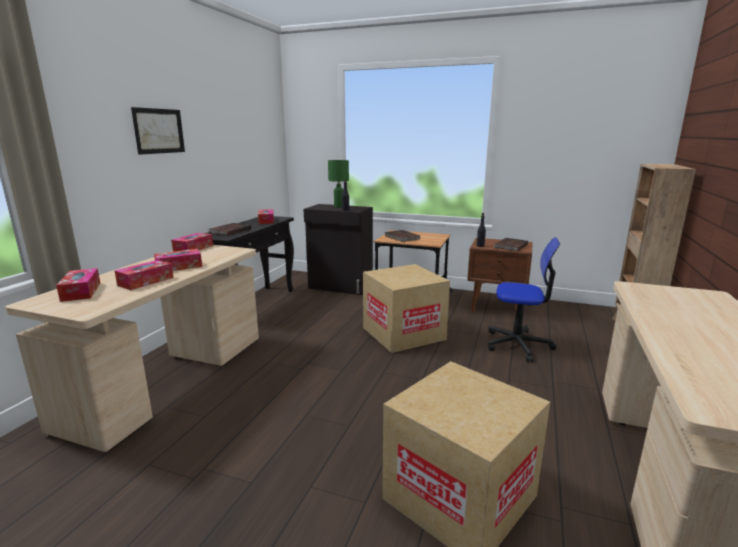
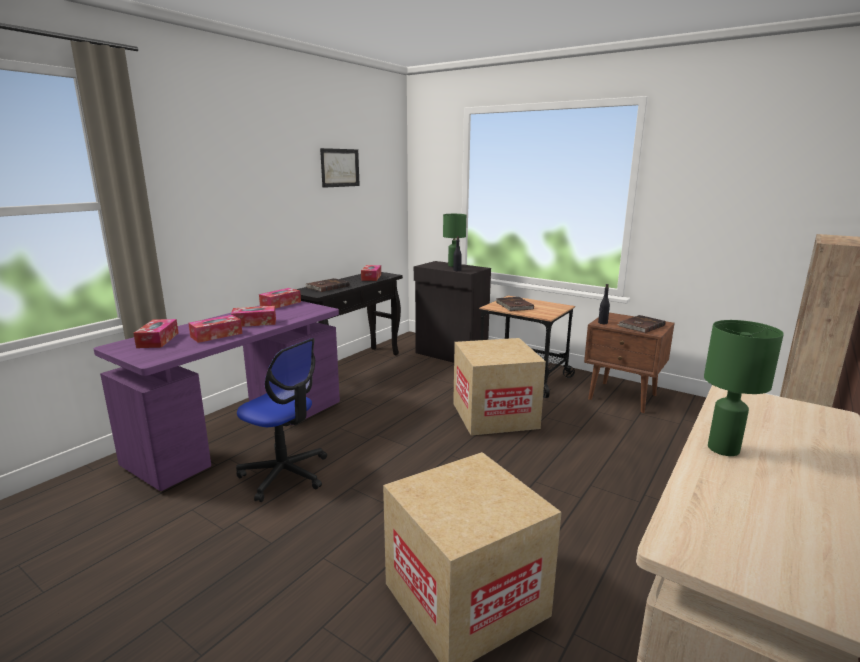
camera: 15 degrees right, 0 degrees up
(159, 131) = (258, 185): picture -> picture (340, 167)
(171, 380) = (242, 432): beige desk -> purple desk
(518, 345) = (624, 445): office chair -> office chair (285, 474)
(667, 328) = (723, 448): none -> green table lamp

